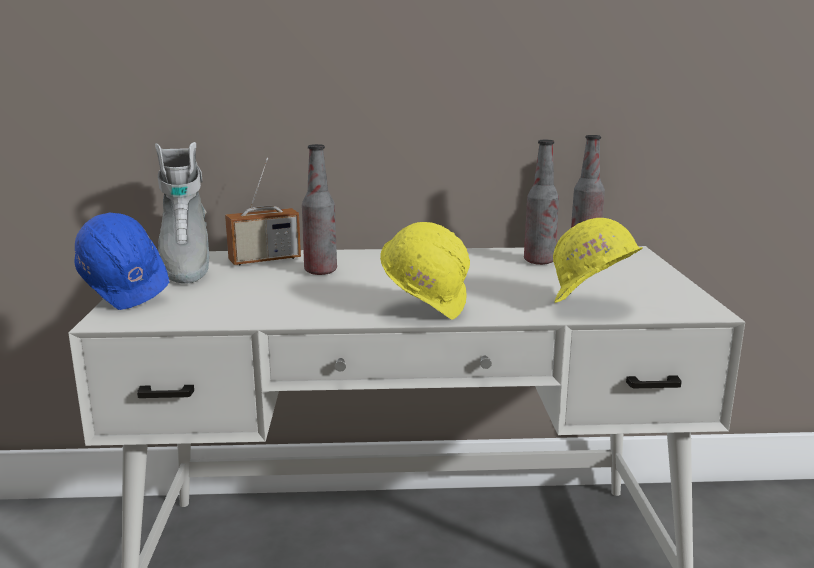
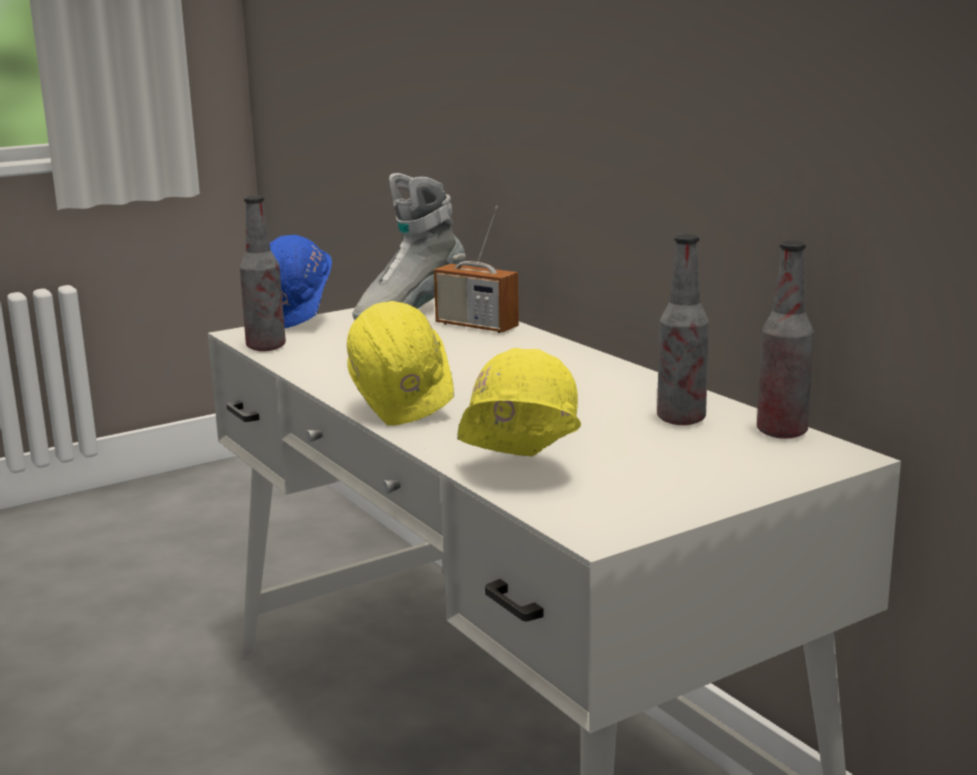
camera: 60 degrees right, 0 degrees up
(320, 271) = (471, 350): bottle -> bottle (266, 347)

